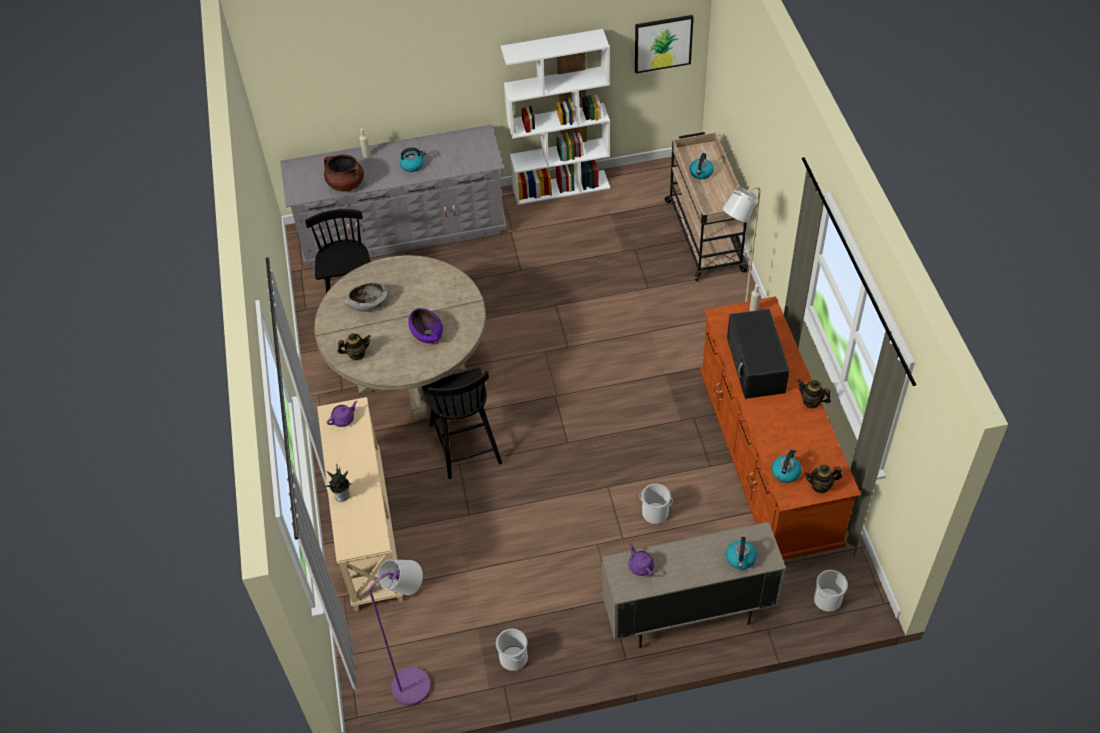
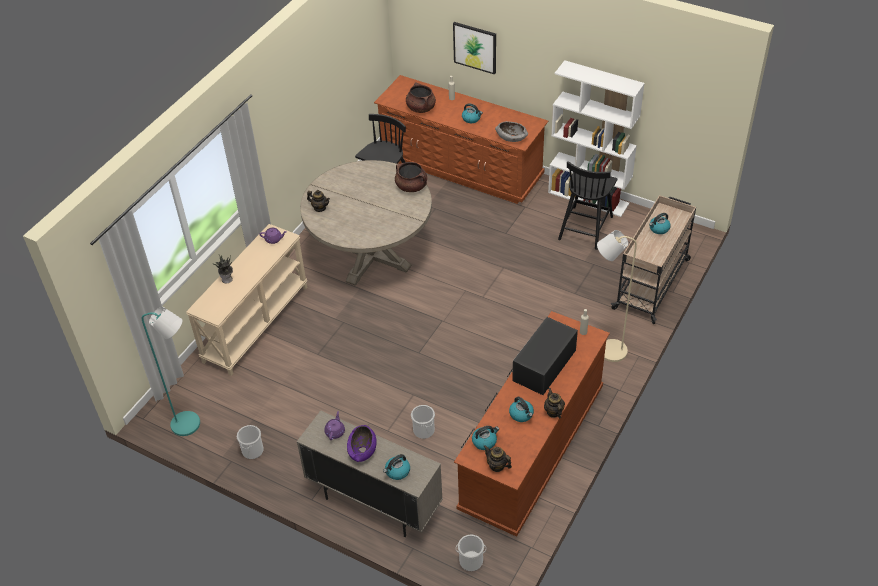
camera: 40 degrees right, 5 degrees down
(368, 303) = (358, 184): grey bowl -> grey bowl (511, 137)
(403, 230) = (461, 167): grey dresser -> brown dresser
(418, 682) = (191, 424): purple floor lamp -> turquoise floor lamp
(427, 332) = (371, 220): purple bowl -> purple bowl (362, 449)
(429, 272) = (411, 186): none -> brown cooking pot
(465, 442) = (360, 312): black chair -> black chair (585, 227)
(663, 43) = (693, 118): picture -> picture (475, 47)
(788, 424) = (521, 414): none -> kettle

